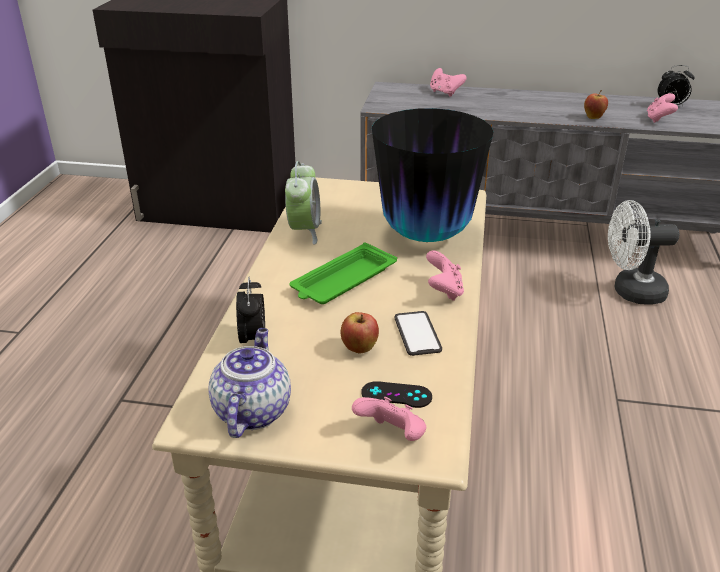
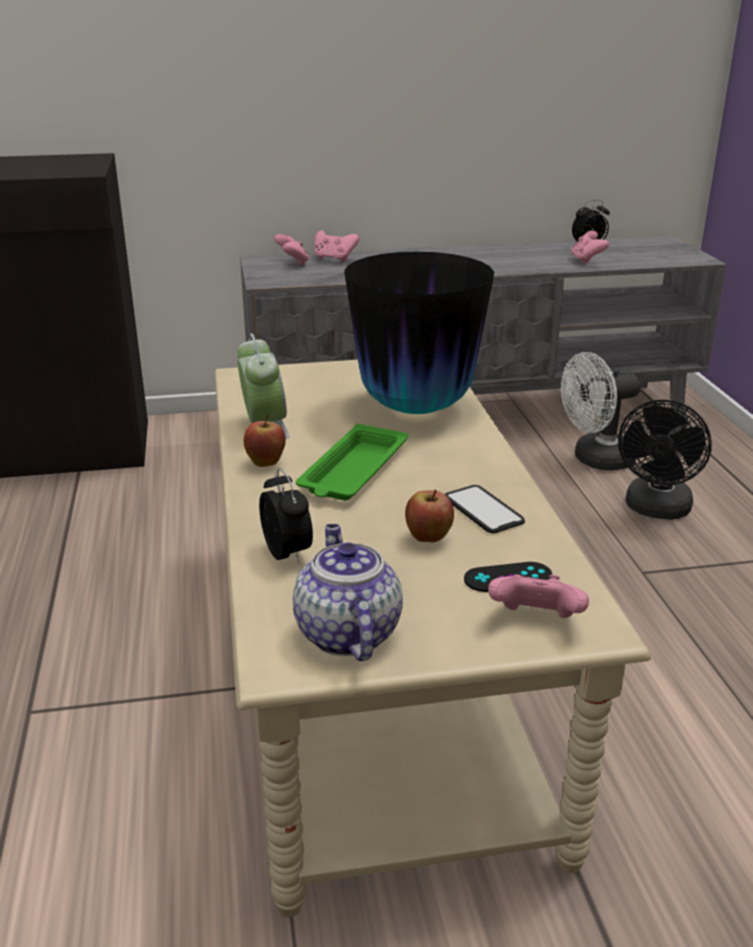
camera: 20 degrees left, 5 degrees down
(444, 291) = (479, 461): pink game controller -> pink game controller (293, 263)
(593, 118) = (519, 266): apple -> apple (266, 463)
(660, 347) = (656, 510): none -> black fan

